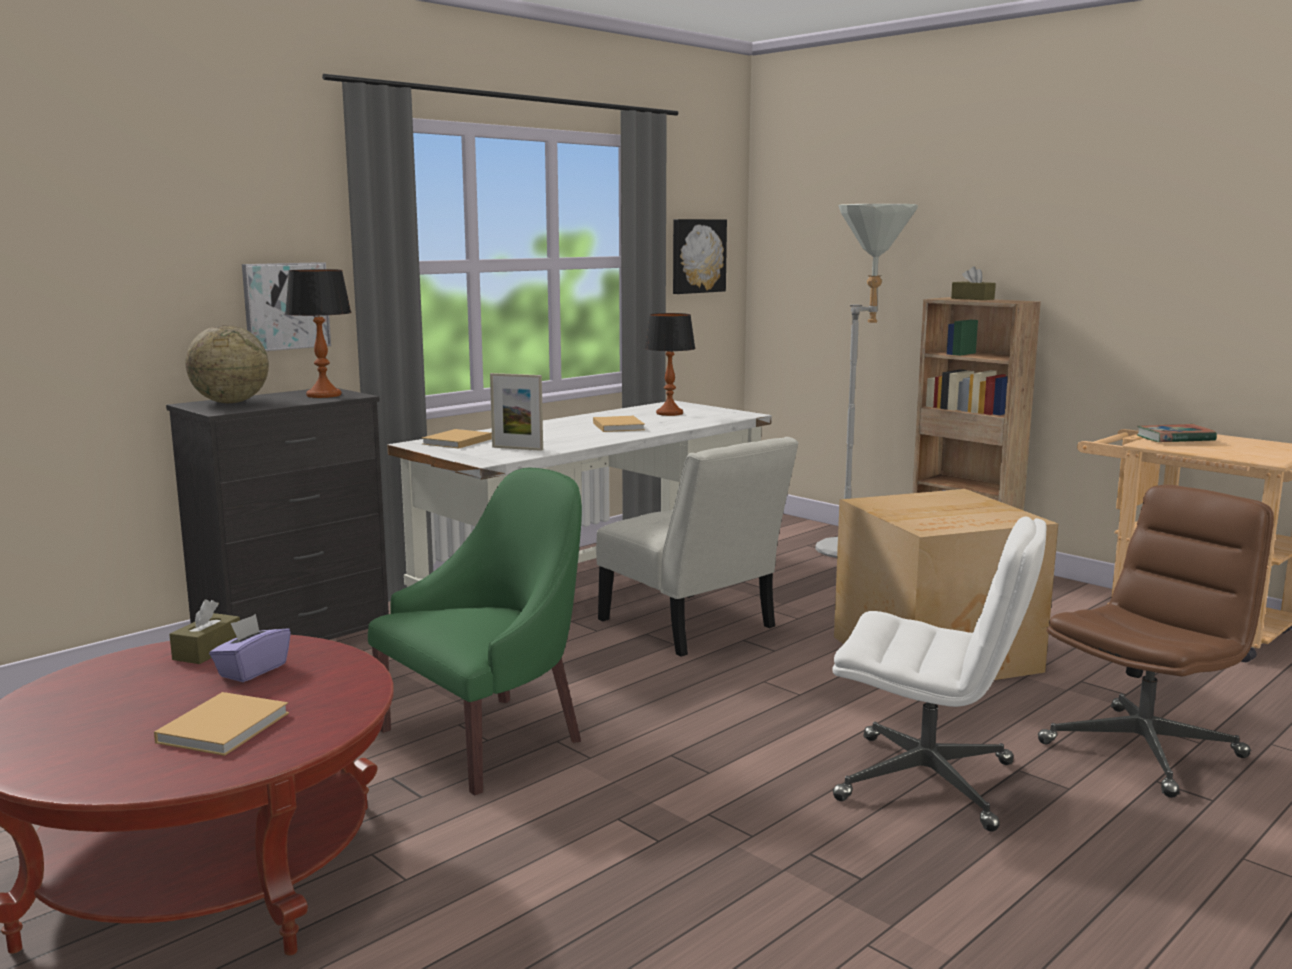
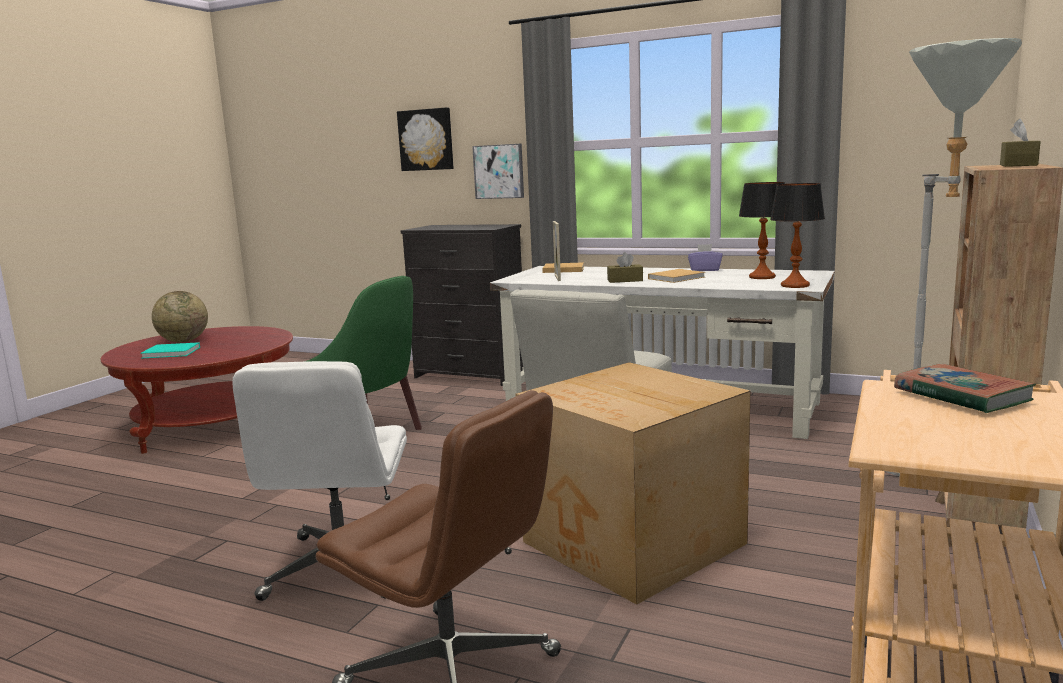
camera: 70 degrees right, 0 degrees up
(207, 650) = (265, 334): brown tissue box -> brown tissue box (625, 280)
(226, 726) = (173, 352): beige book -> turquoise book
(230, 402) = (445, 226): globe -> globe (183, 341)
(252, 670) = (239, 343): purple tissue box -> purple tissue box (704, 270)
(323, 395) = (485, 227): table lamp -> table lamp (795, 285)
(697, 256) = (915, 124): picture -> picture (426, 140)

